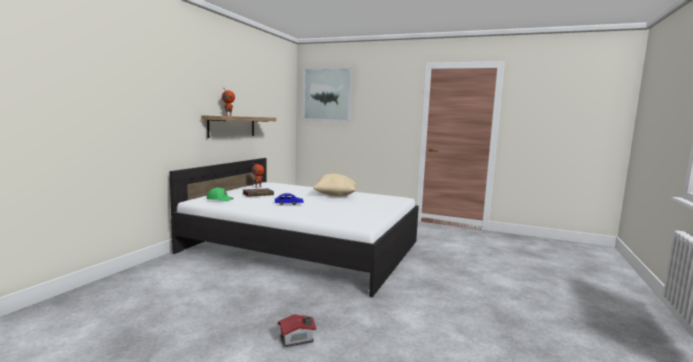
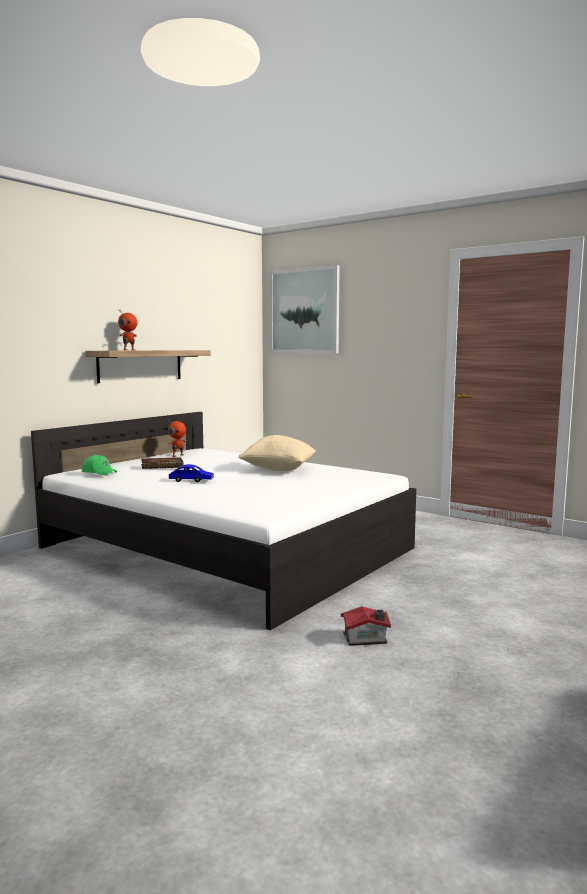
camera: 15 degrees right, 0 degrees up
(297, 339) = (110, 681): toy house -> toy house (366, 639)

